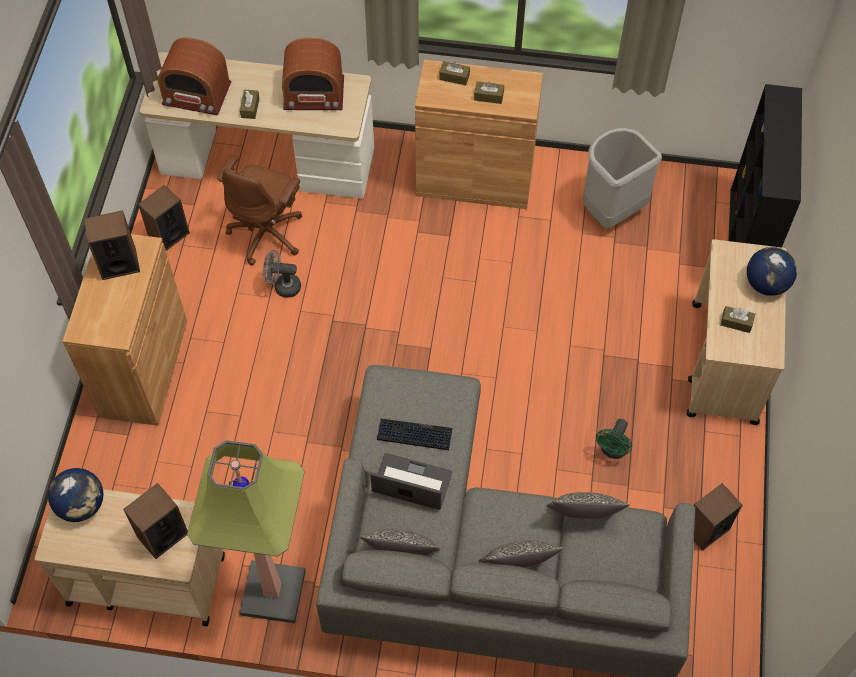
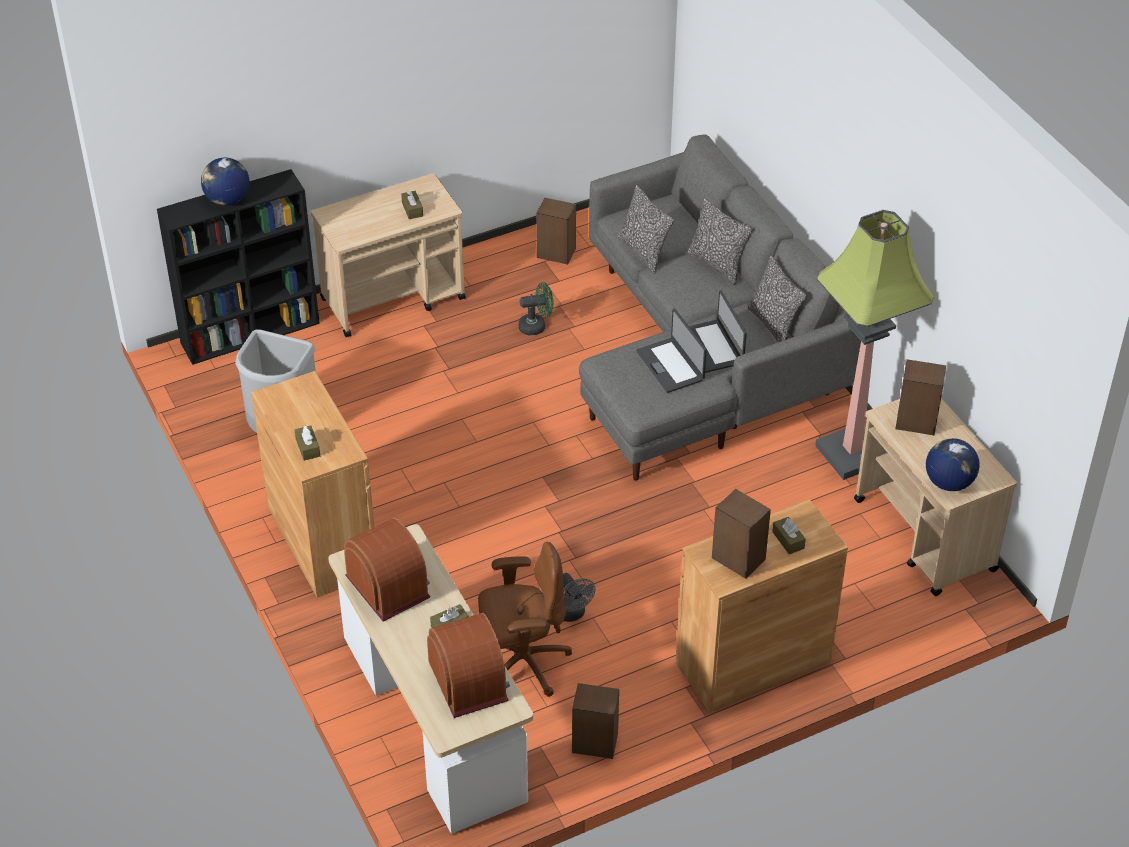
camera: 125 degrees left, 15 degrees down
(414, 435) = (671, 365): keyboard -> laptop
(488, 96) = (313, 413): brown tissue box -> brown tissue box (788, 540)
(766, 284) = (358, 207): globe -> globe (227, 200)

